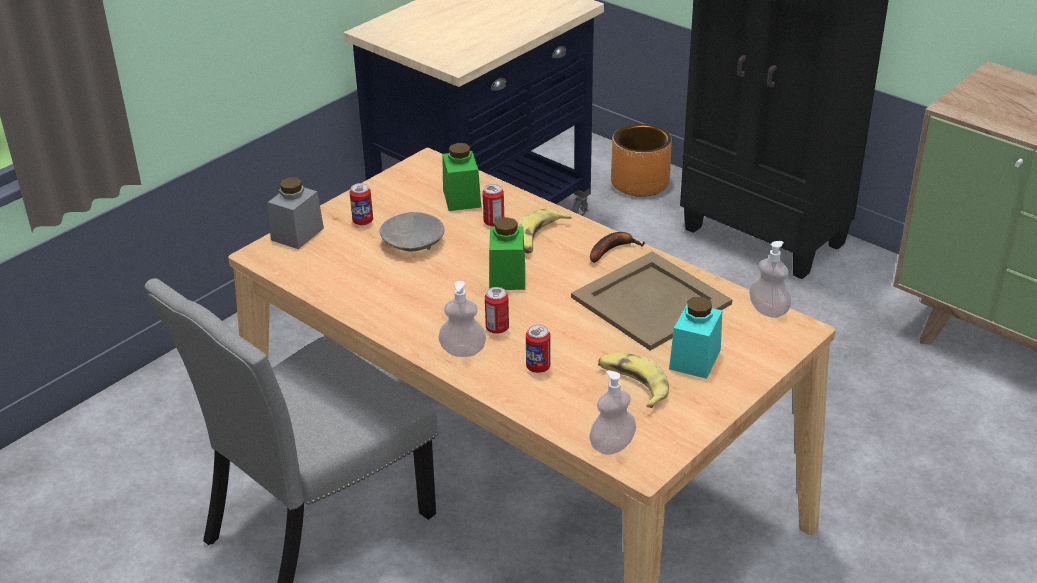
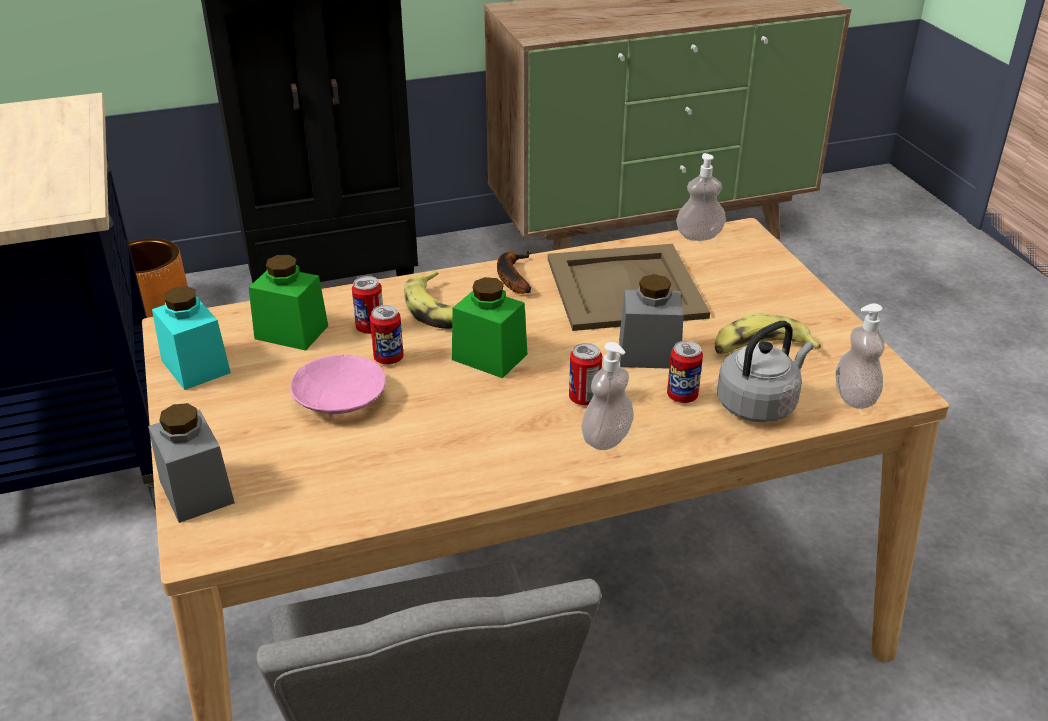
camera: 60 degrees left, 0 degrees up
(363, 221) = (241, 423): can -> can (388, 358)
(412, 243) = (341, 400): grey bowl -> pink bowl
(561, 403) = (759, 404): none -> grey kettle
(575, 338) = (649, 354): none -> grey jar
(695, 359) = (744, 299): turquoise jar -> turquoise jar (195, 366)

